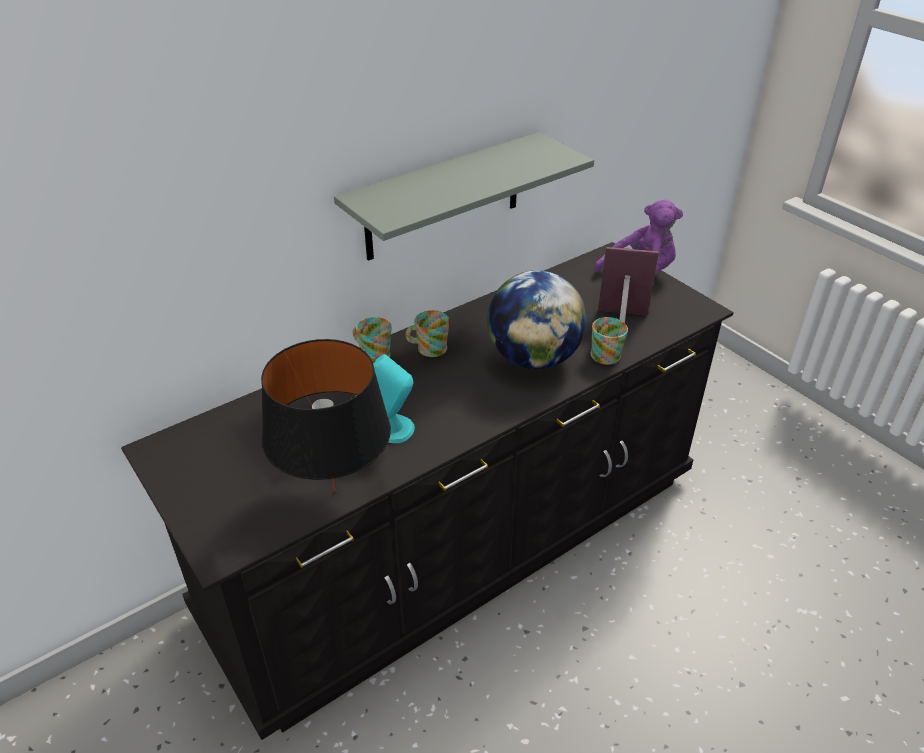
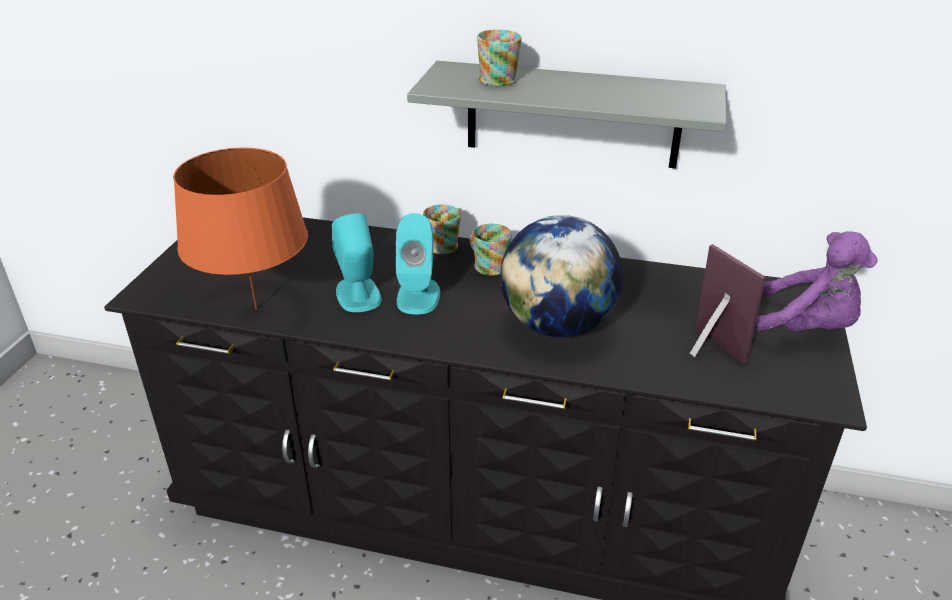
camera: 50 degrees right, 5 degrees down
(335, 490) = (256, 308): black table lamp -> orange table lamp
(425, 399) = (418, 296): none -> turquoise speaker
(603, 353) = (631, 363): mug -> mug (501, 78)

